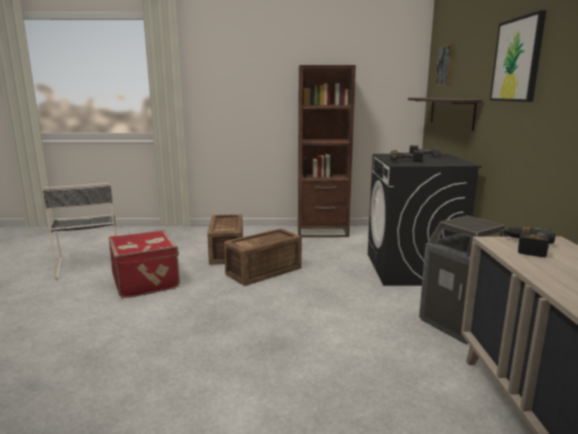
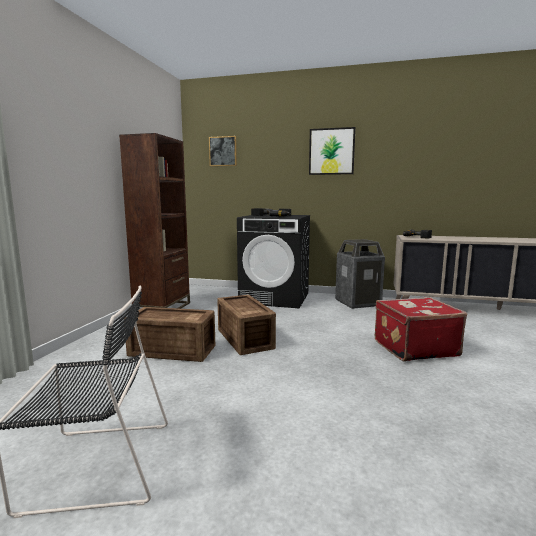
camera: 75 degrees left, 5 degrees down
(147, 281) = (228, 401): red suitcase -> red suitcase (414, 348)
(451, 112) = (244, 185): shelf -> none

